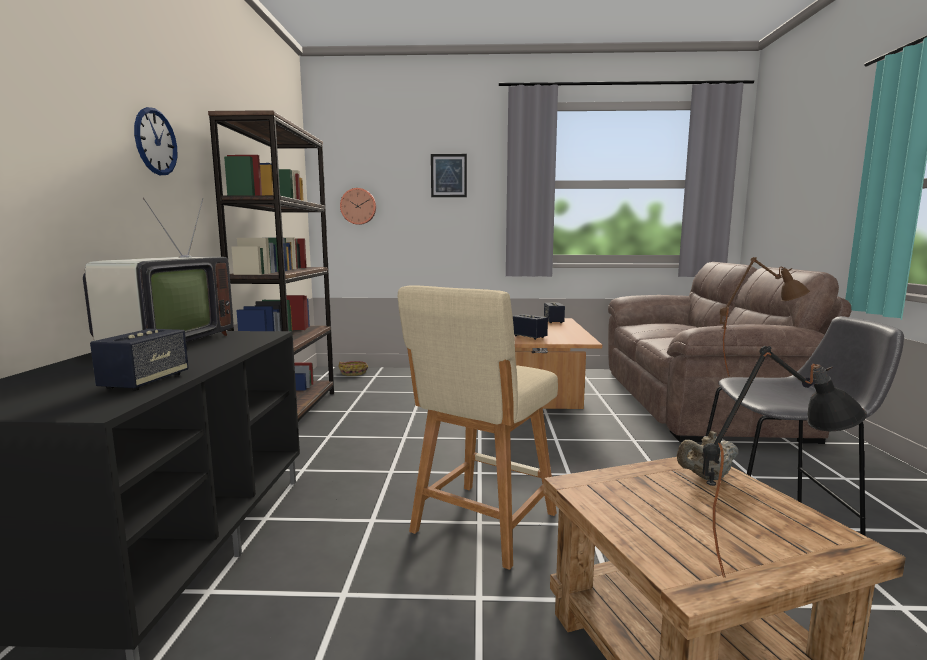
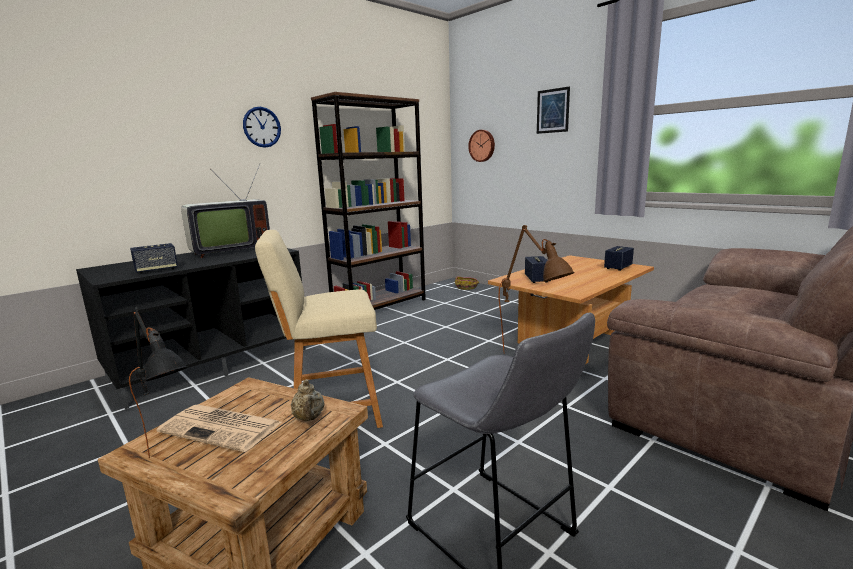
camera: 45 degrees right, 5 degrees up
(681, 519) = (222, 427): none -> newspaper
(706, 477) = (309, 418): beige teapot -> beige teapot turned 135 degrees counterclockwise

